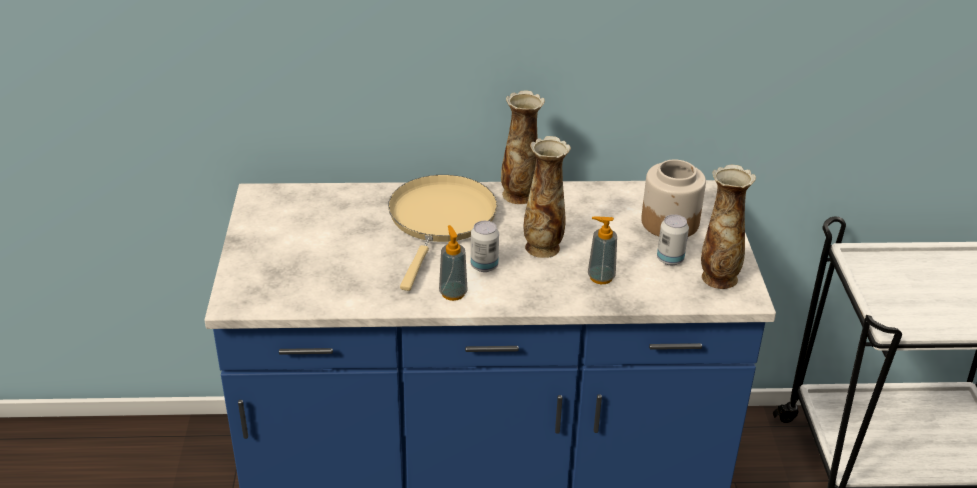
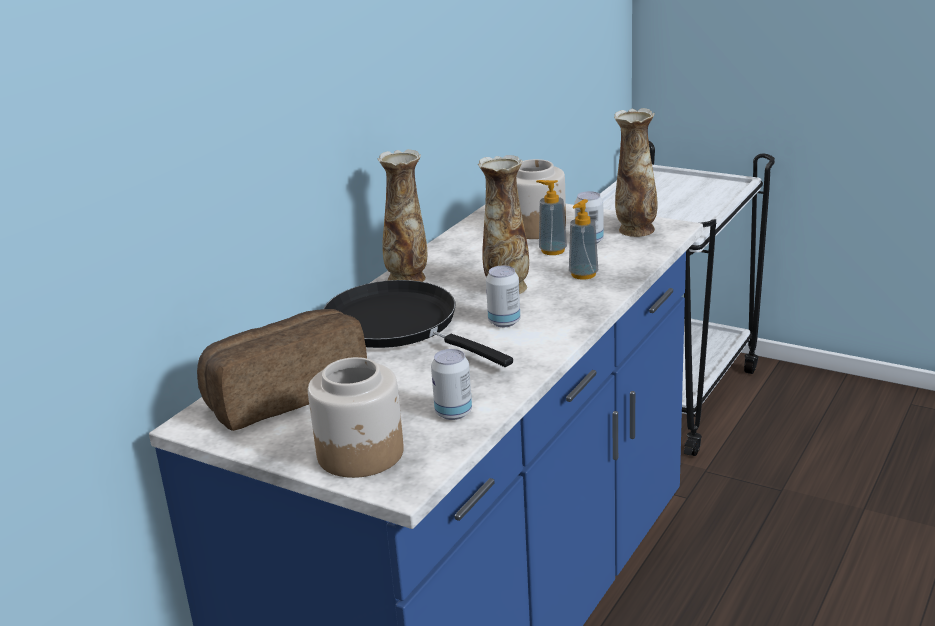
camera: 55 degrees left, 10 degrees down
(260, 272) = (361, 454): none -> jar
(314, 212) = (285, 394): none -> bread
(334, 291) = (453, 413): none -> can
(440, 220) = (398, 326): beige frying pan -> black frying pan
(453, 293) = (531, 347): soap dispenser -> soap dispenser (552, 250)

